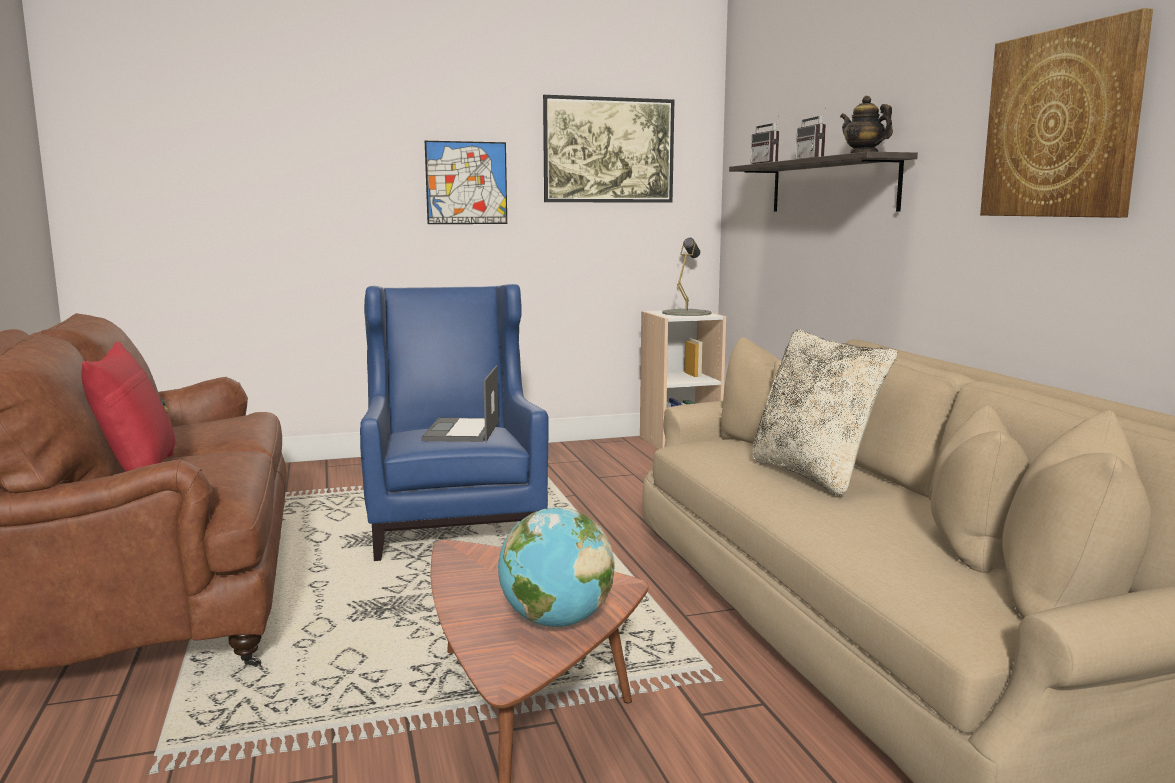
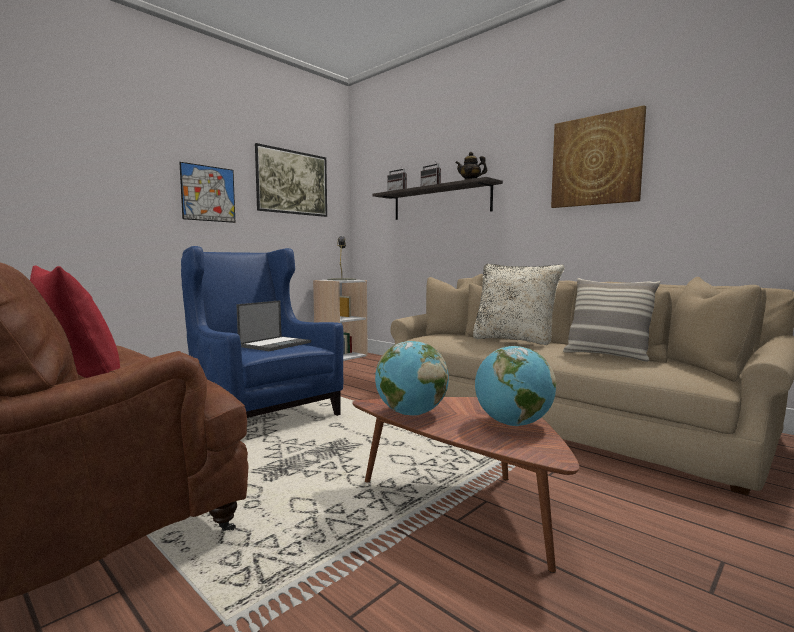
camera: 30 degrees left, 5 degrees down
(462, 431) = (275, 344): laptop -> laptop turned 120 degrees counterclockwise
(466, 575) = (411, 414): none -> globe
(901, 537) = (606, 356): none -> pillow

